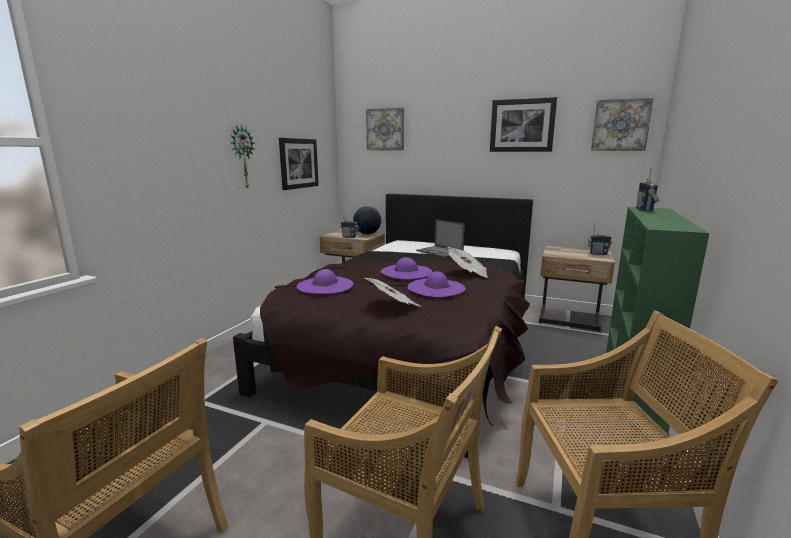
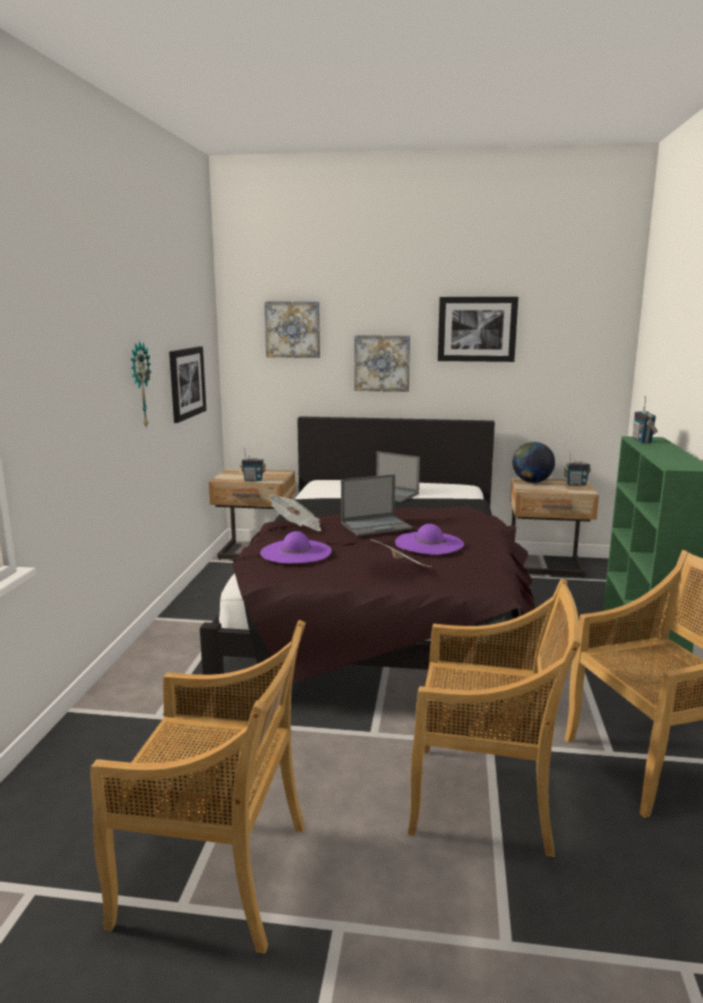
camera: 15 degrees left, 0 degrees up
(367, 234) = (273, 473): globe -> globe (531, 482)
(406, 272) = (377, 526): purple hat -> laptop
(468, 273) = (450, 522): newspaper -> newspaper (297, 527)
(620, 125) = (591, 332): picture -> picture (382, 363)

